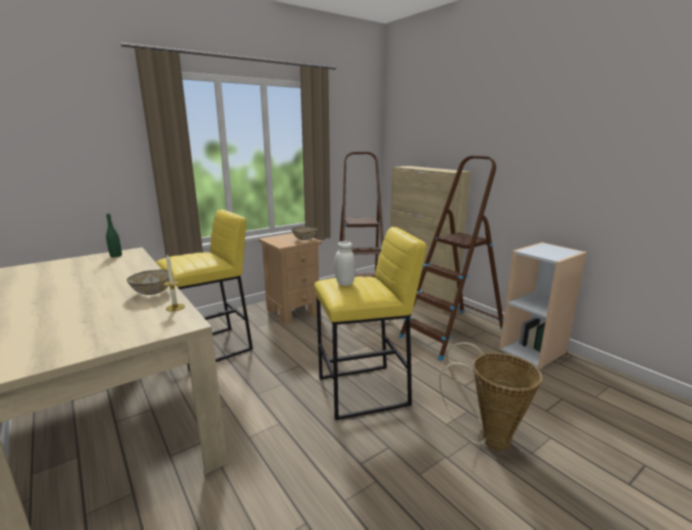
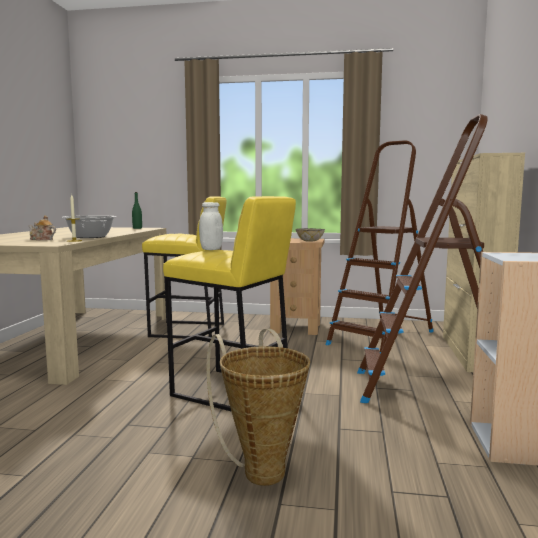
camera: 45 degrees right, 10 degrees down
(118, 317) = (42, 239): none -> teapot
(152, 292) = (90, 237): bowl -> cooking pot

